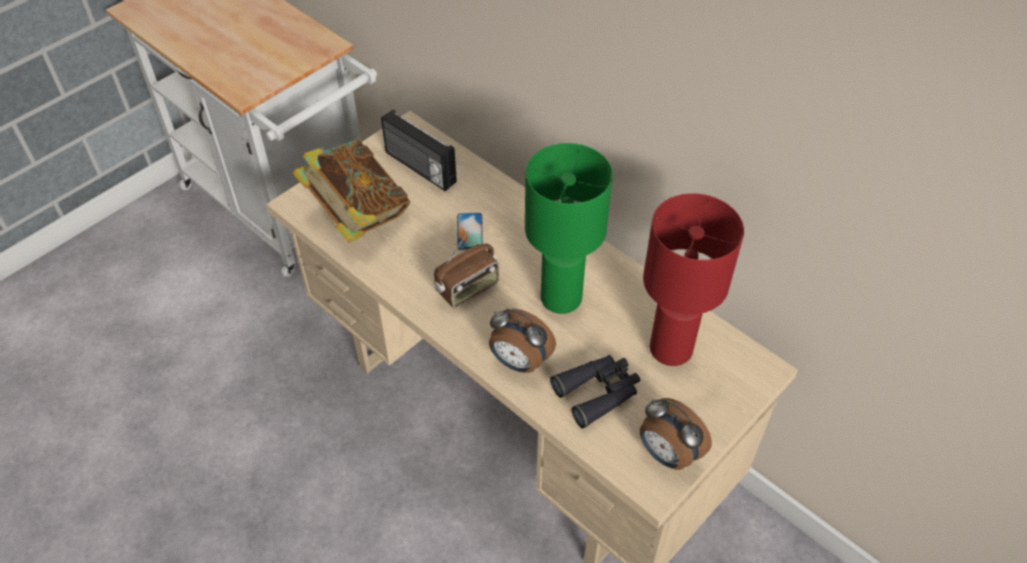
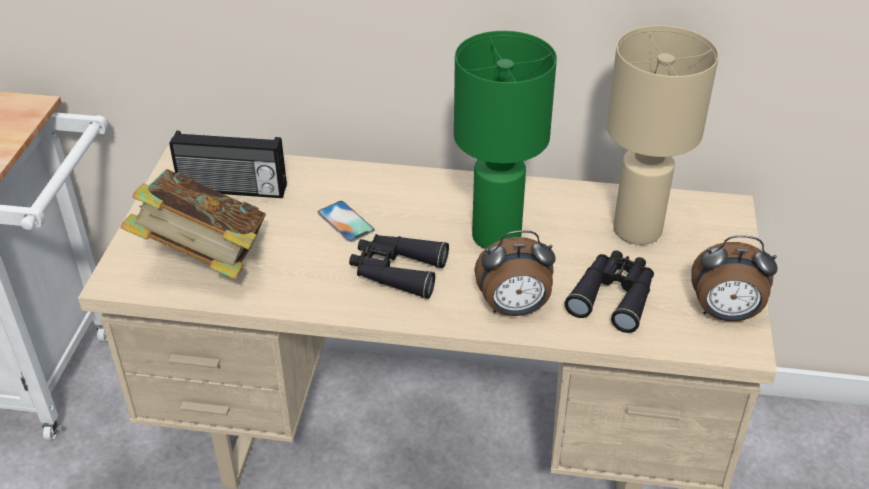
camera: 35 degrees left, 10 degrees down
(468, 289) = (397, 271): radio -> black binoculars
(670, 348) = (636, 229): red table lamp -> beige table lamp

